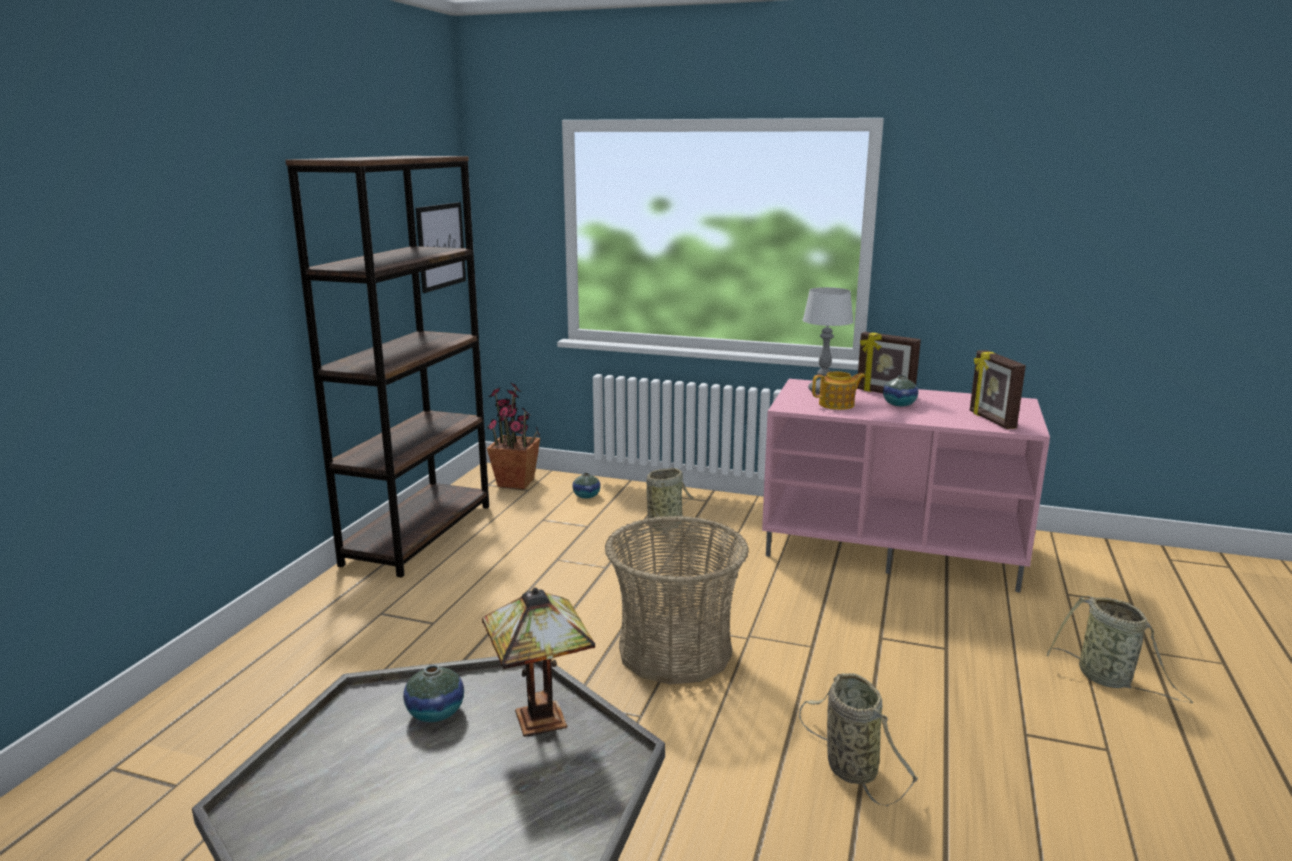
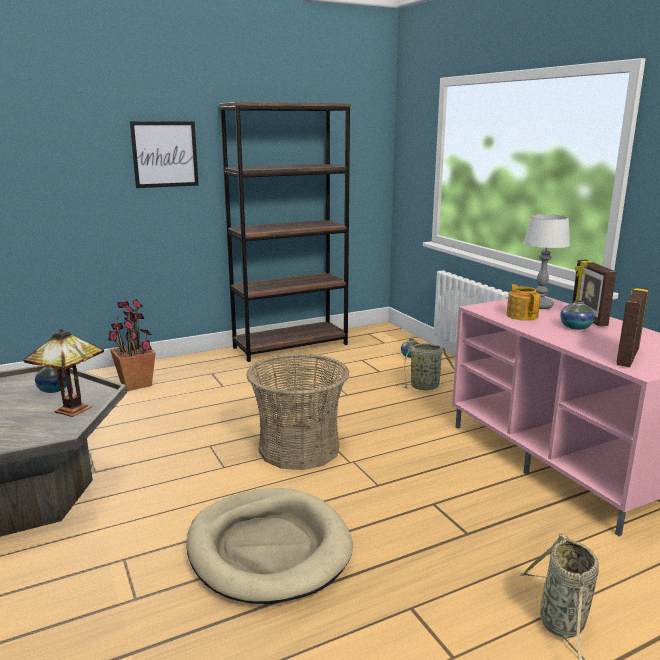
camera: 45 degrees right, 0 degrees up
(441, 246) = (361, 167): picture -> picture (165, 154)
(516, 483) = (385, 337): potted plant -> potted plant (135, 384)
(837, 404) = (522, 315): teapot -> teapot turned 135 degrees counterclockwise
(848, 766) = (268, 548): basket -> beige dog bed

